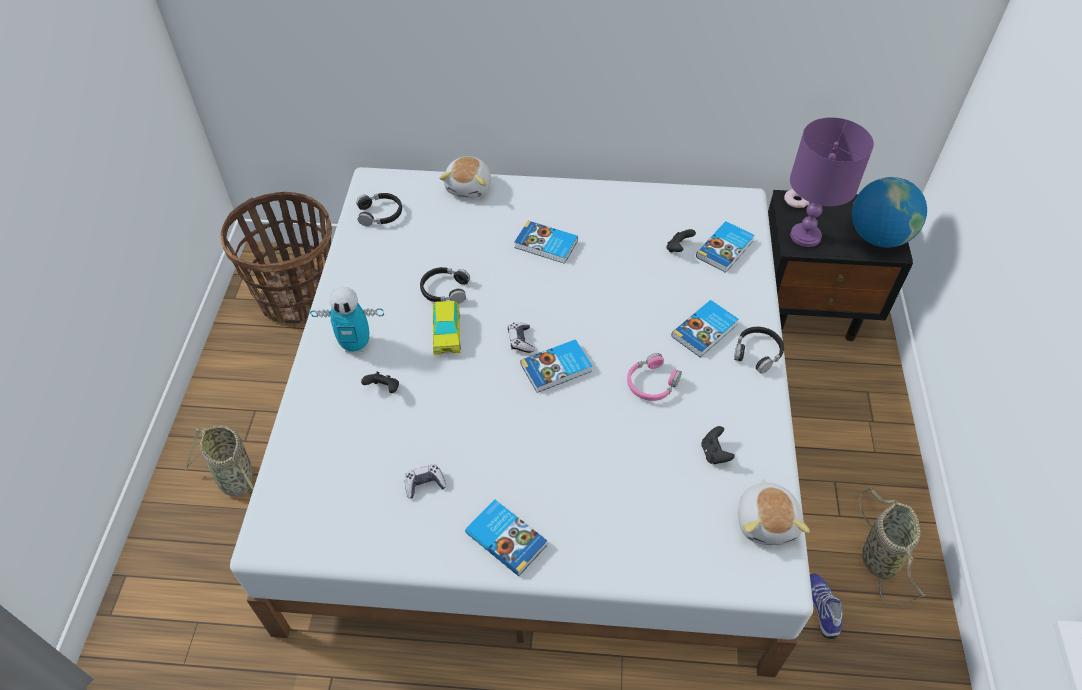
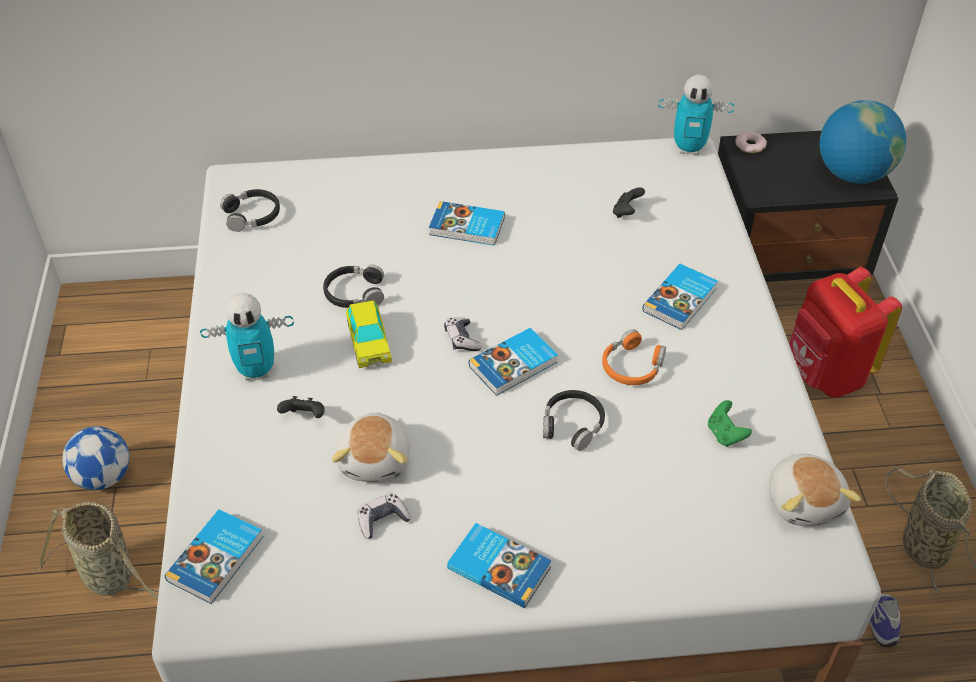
camera: 10 degrees left, 5 degrees down
(248, 401) = (104, 477): none -> football
(298, 298) = (144, 344): basket -> none
(469, 187) = (357, 172): plush toy -> plush toy (376, 459)
(652, 383) = (632, 366): pink headphones -> orange headphones
(714, 453) = (725, 434): black game controller -> green game controller
(725, 249) = (682, 207): book -> book (217, 559)
(743, 198) = (689, 149): none -> toy robot
(757, 352) = (747, 316): black headphones -> black headphones (572, 424)
(806, 236) = (770, 183): purple table lamp -> none
(829, 398) = (824, 375): none -> red backpack

